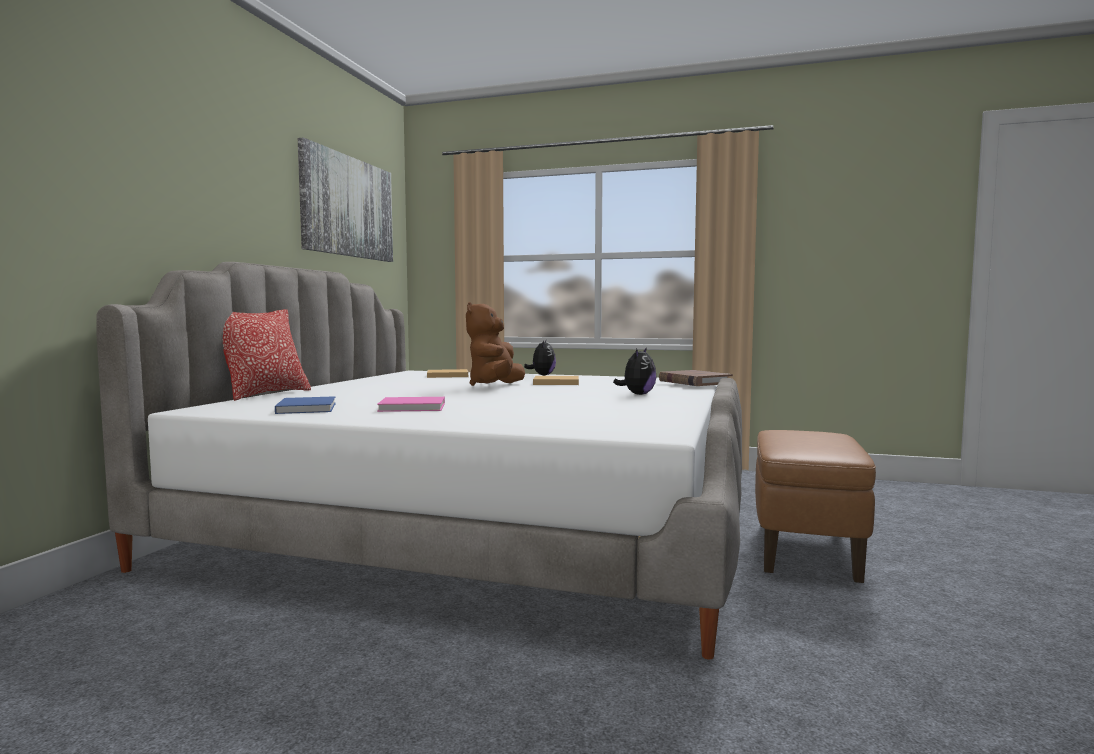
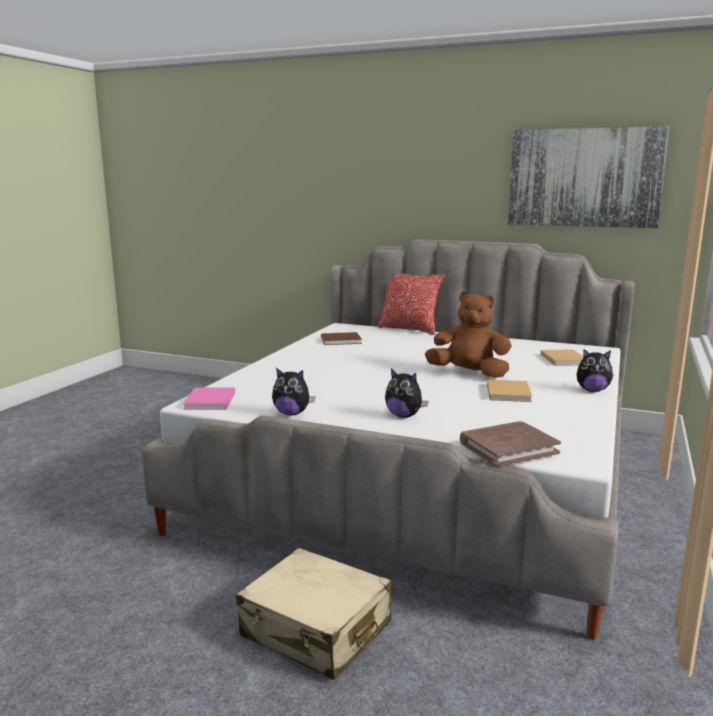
camera: 95 degrees right, 10 degrees up
(307, 408) = (342, 340): blue book -> brown book
(414, 407) = (337, 357): pink book -> pink book (209, 401)
(659, 411) = (292, 413): none -> plush toy
(805, 550) = (316, 630): brown ottoman -> beige suitcase

